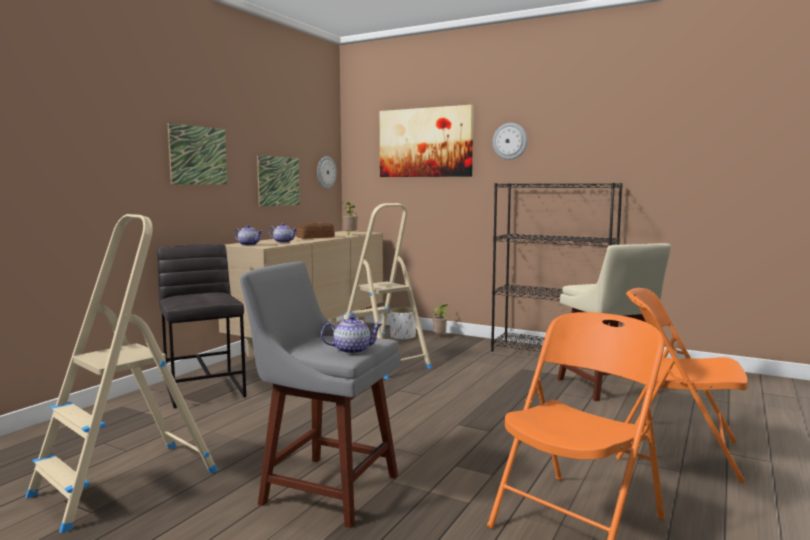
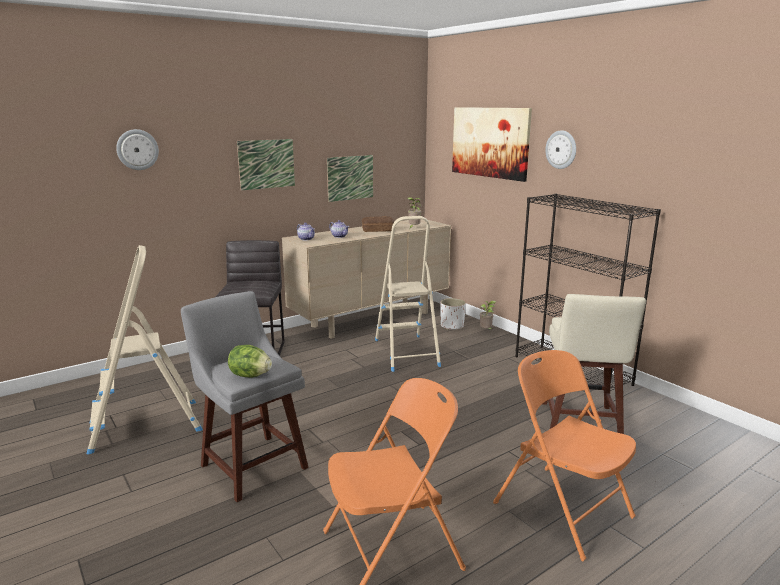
camera: 25 degrees right, 10 degrees up
(326, 172) = (405, 165): wall clock -> wall clock (137, 149)
(352, 350) = (250, 375): teapot -> lettuce

